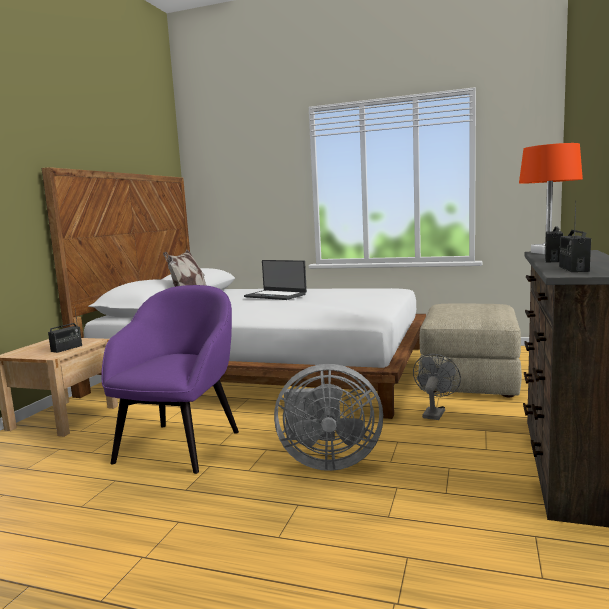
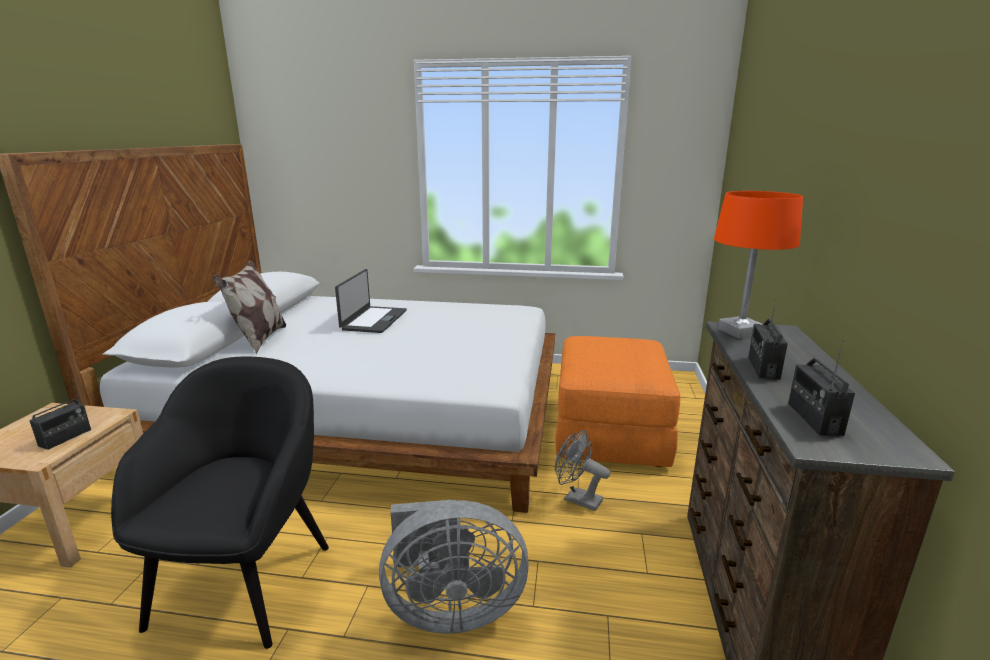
camera: 10 degrees left, 10 degrees up
(180, 445) = (245, 581): purple armchair -> black armchair
(275, 295) = (373, 320): laptop -> laptop turned 105 degrees counterclockwise
(434, 413) = (577, 499): grey fan -> grey fan turned 75 degrees counterclockwise
(468, 379) = (609, 431): beige ottoman -> orange ottoman

